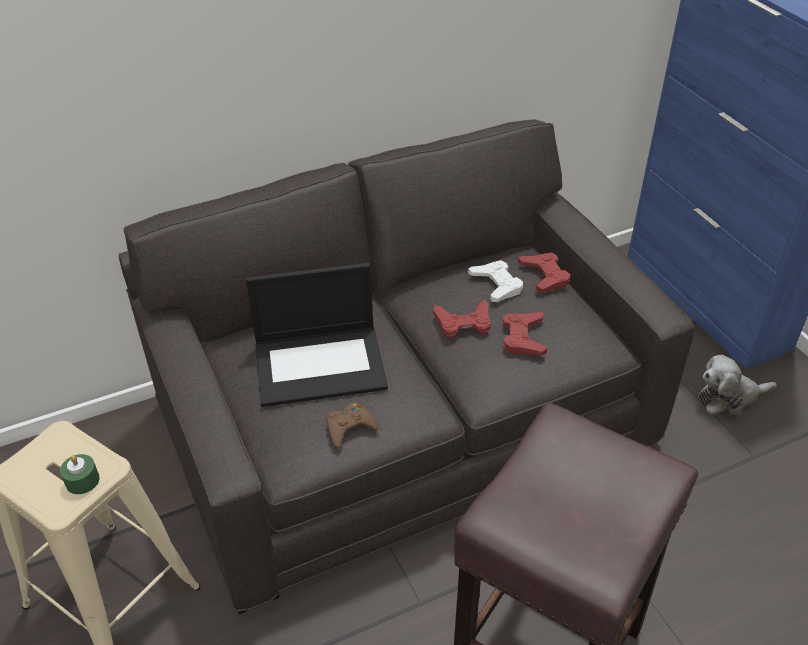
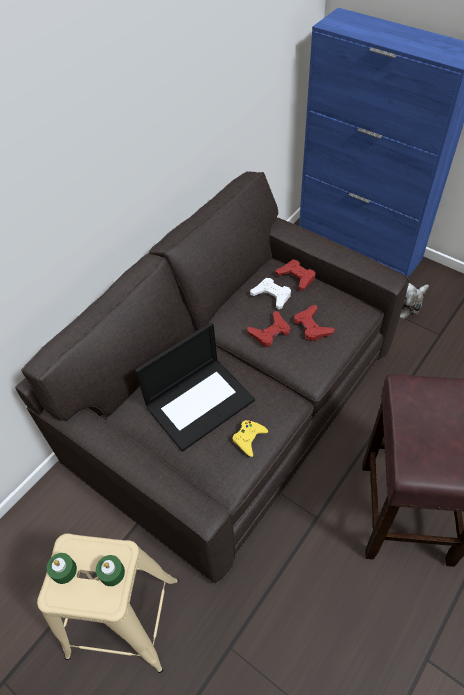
camera: 25 degrees left, 10 degrees up
(37, 455) = (64, 570): none -> green candle
(349, 427) = (249, 438): brown game controller -> yellow game controller

